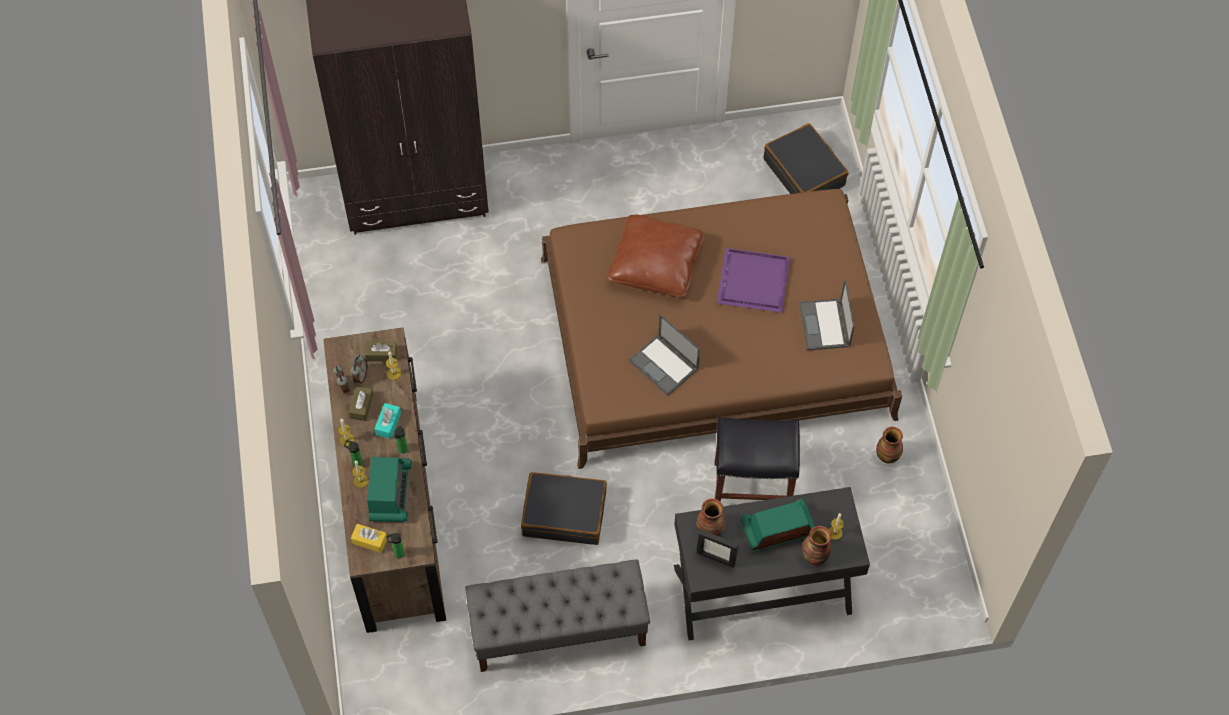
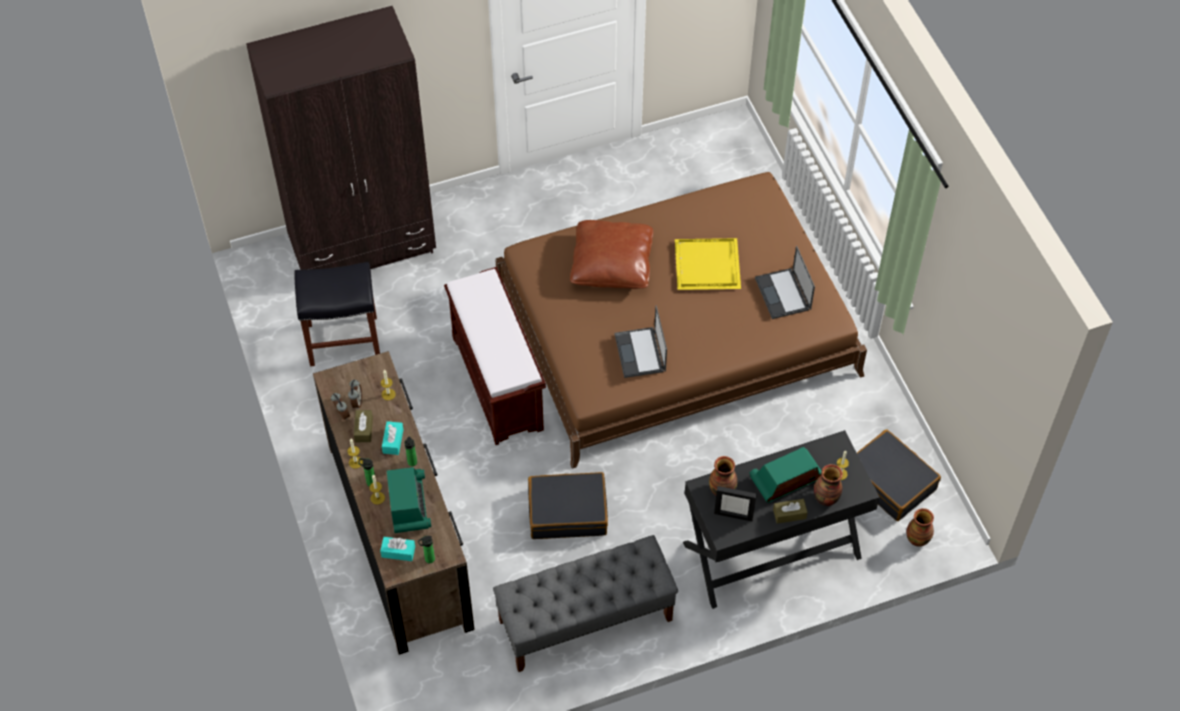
camera: 10 degrees left, 5 degrees down
(370, 541) = (398, 552): yellow tissue box -> turquoise tissue box
(381, 354) = (373, 379): brown tissue box -> brown tissue box (789, 514)
(523, 366) = (498, 383): none -> brown bench
(664, 365) = (640, 353): laptop -> laptop turned 45 degrees clockwise
(752, 280) = (706, 264): purple tray -> yellow tray
(752, 487) = (741, 458): black stool -> black stool (344, 340)
(804, 172) = (726, 169): black suitcase -> black suitcase (890, 481)
(887, 455) = (861, 409): vase -> vase (917, 538)

